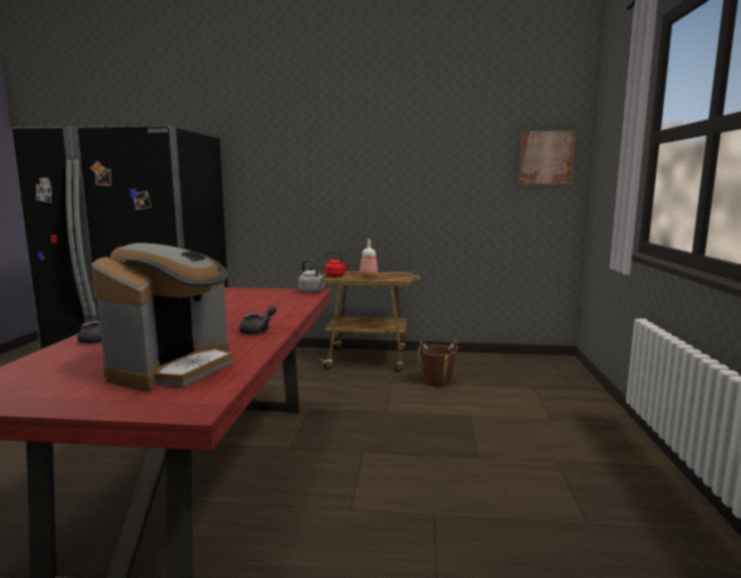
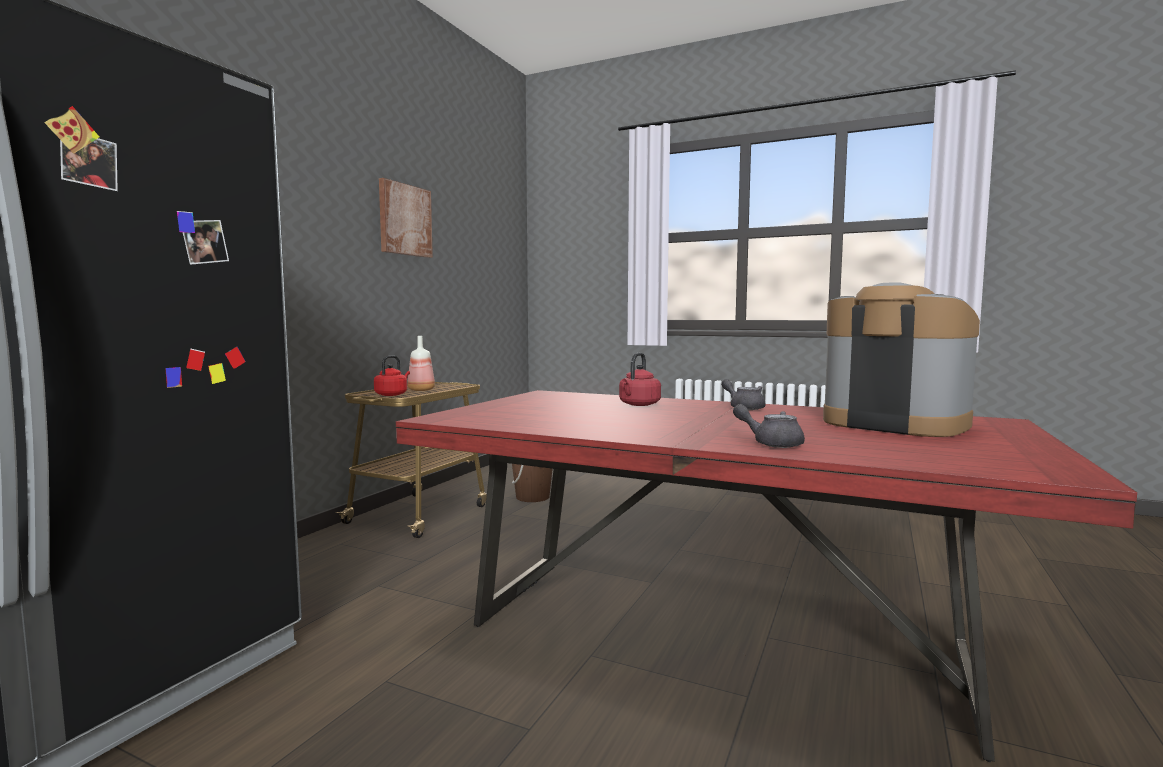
camera: 70 degrees left, 5 degrees down
(262, 310) = (638, 404): none -> red kettle
(312, 292) = (547, 393): grey kettle -> none
(546, 158) = (505, 247): picture -> picture (404, 220)

